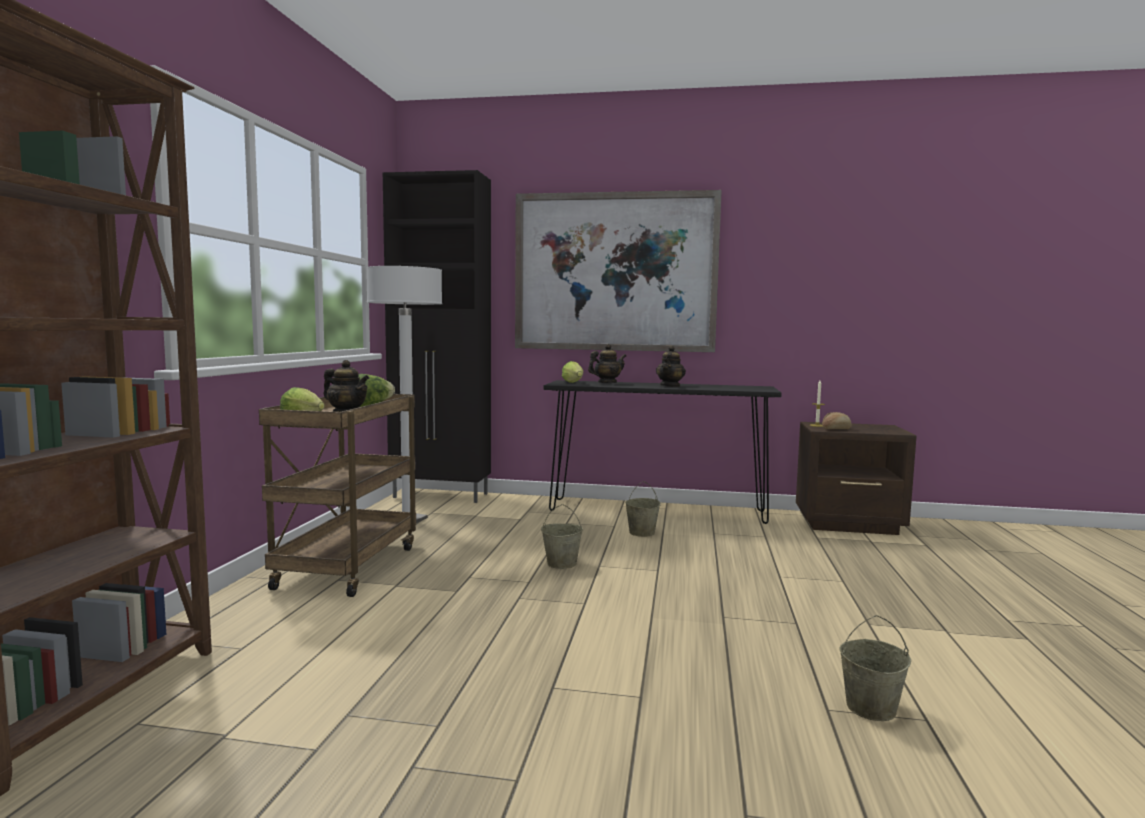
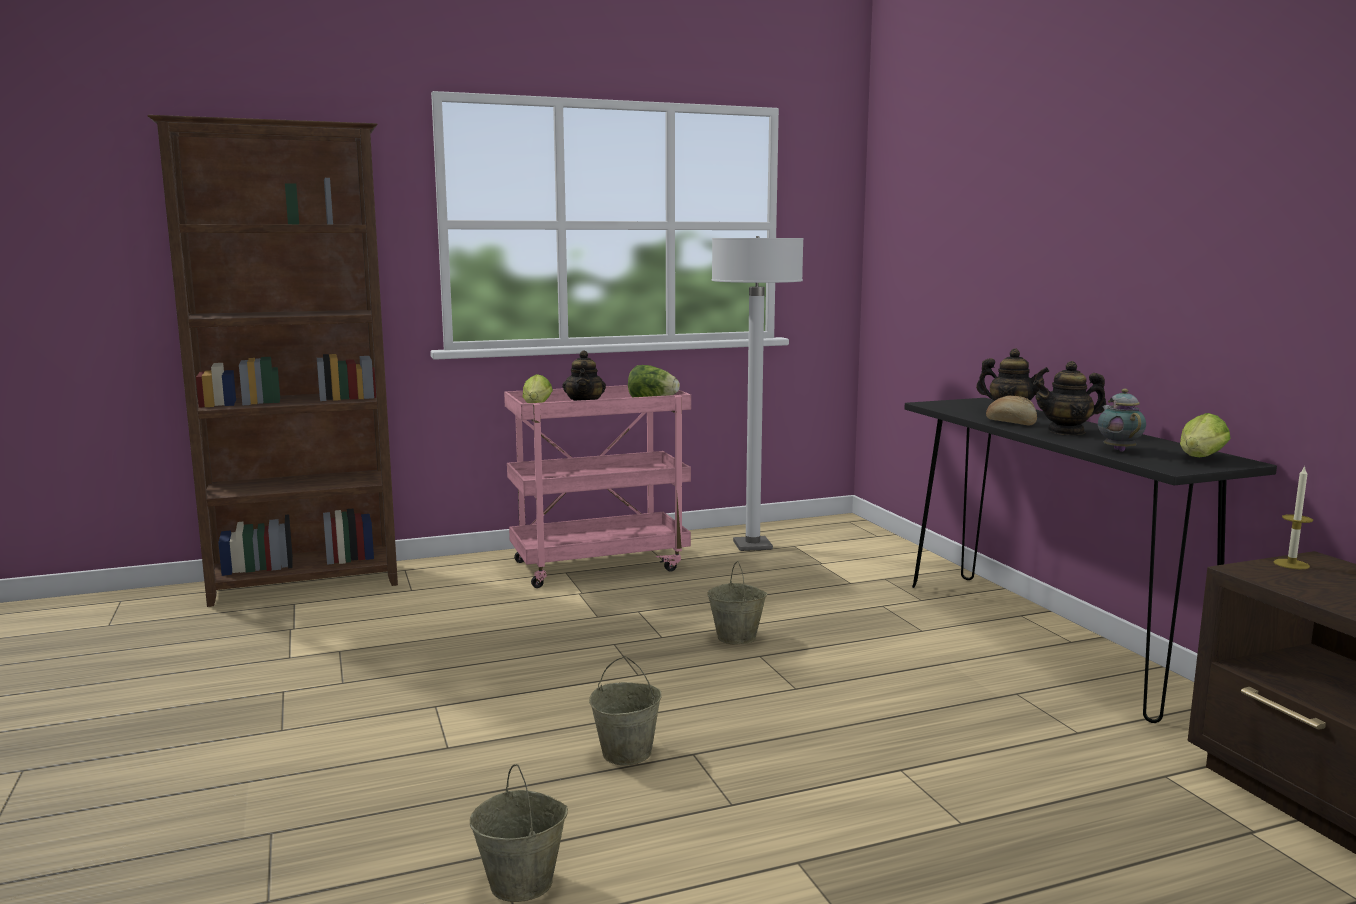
camera: 60 degrees right, 5 degrees up
(347, 566) = (600, 565): brown cart -> pink cart
(441, 496) = (857, 533): black cabinet -> none
(574, 383) = (964, 405): lettuce -> lettuce (1199, 459)
(615, 272) = (1063, 227): picture -> none
(641, 532) = (924, 650): beige bucket -> beige bucket (627, 752)
(721, 388) = (1118, 450): none -> teapot
(835, 429) = (1283, 578): bread -> bread (1011, 422)

